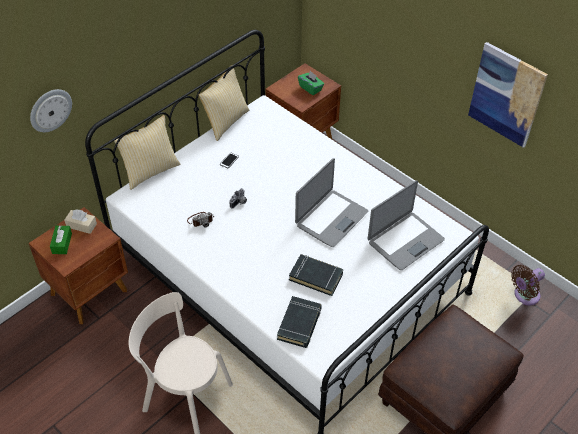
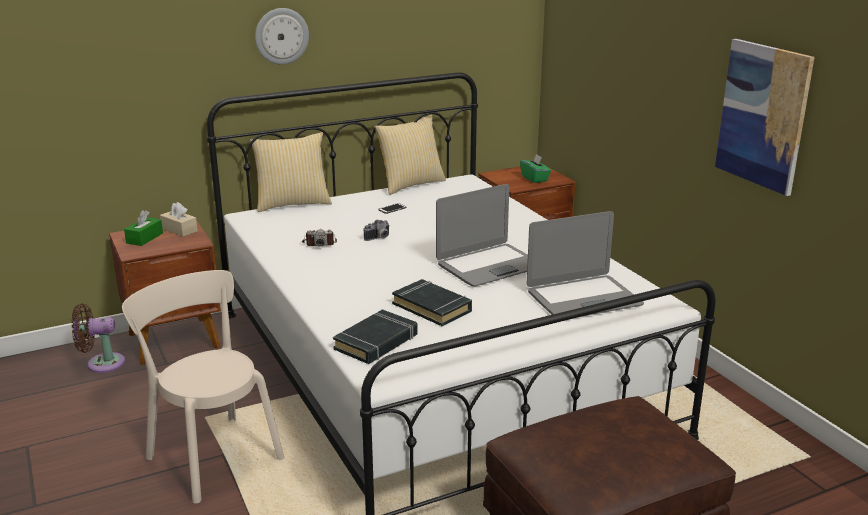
camera: 20 degrees right, 25 degrees down
(50, 110) = (169, 55): wall clock -> wall clock (281, 36)
(524, 296) = (787, 460): brown fan -> brown fan (101, 364)

